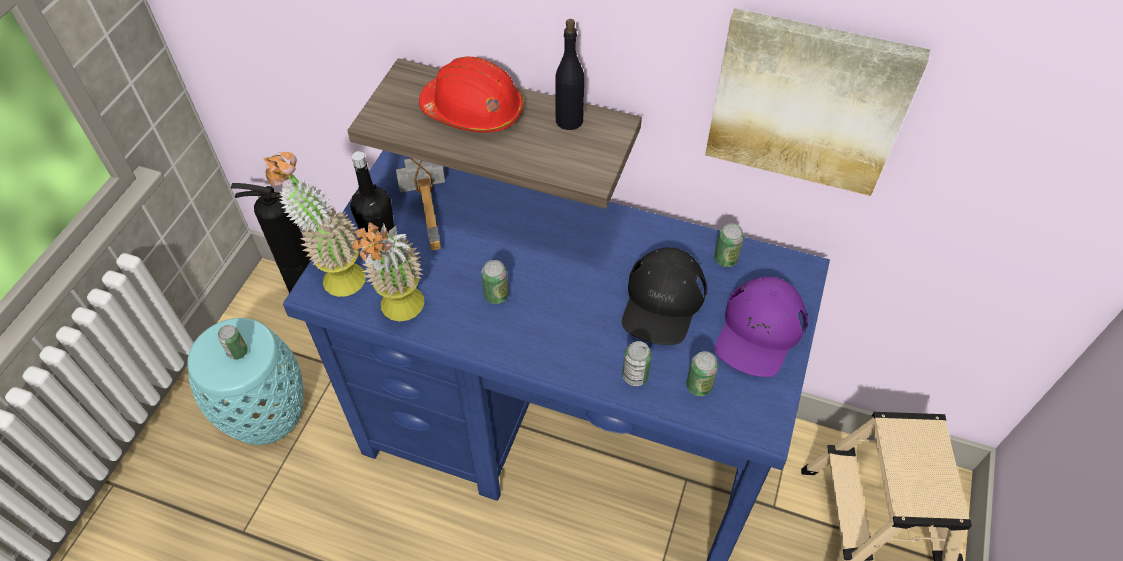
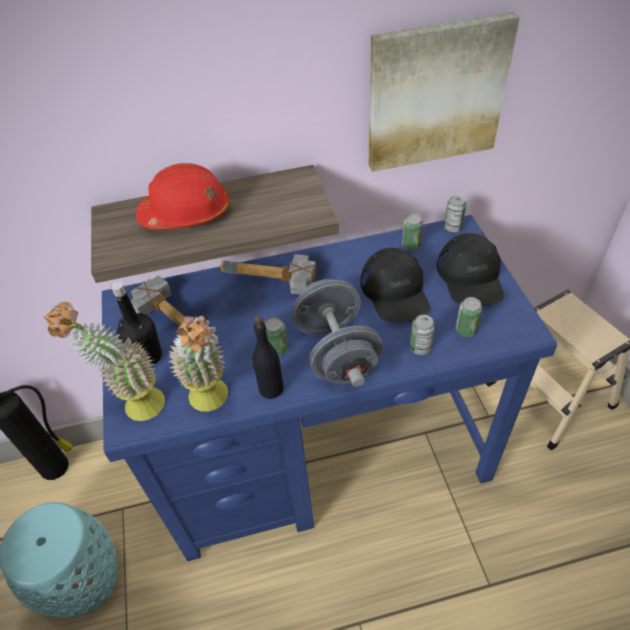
camera: 30 degrees left, 5 degrees down
(238, 352) = (48, 536): can -> can (452, 227)
(547, 219) = (270, 281): none -> hammer
(549, 331) = (336, 352): none -> grey dumbbell
(569, 120) = (265, 188): black bottle -> black bottle (270, 388)
(759, 331) = (470, 276): purple cap -> black cap

